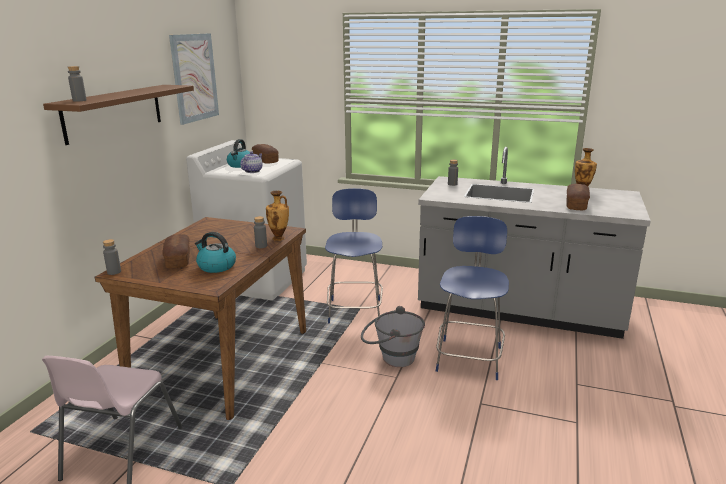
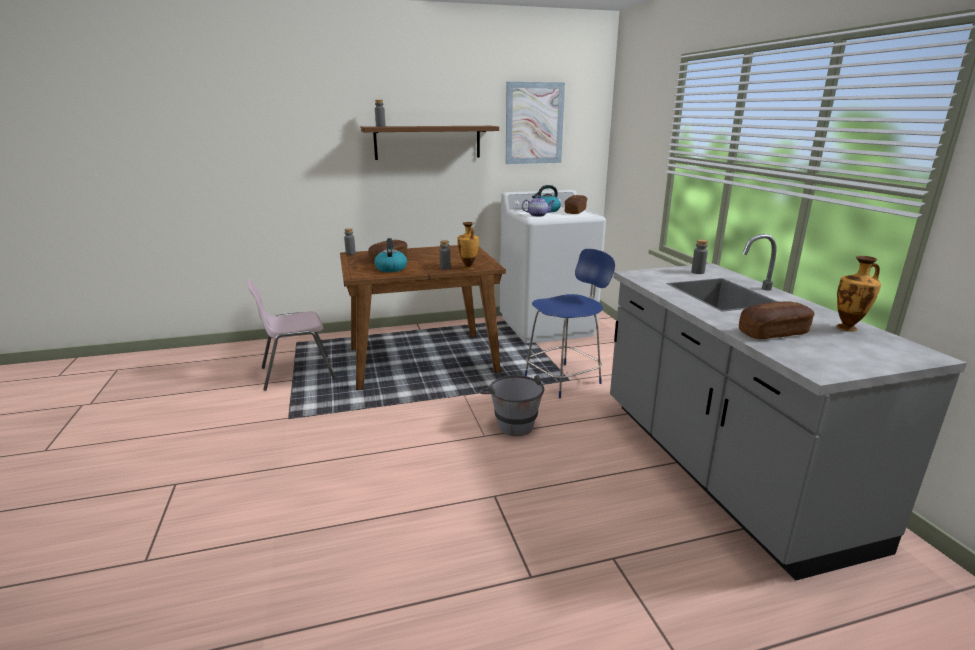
camera: 55 degrees right, 0 degrees up
(469, 357) = (569, 464): blue chair -> none

